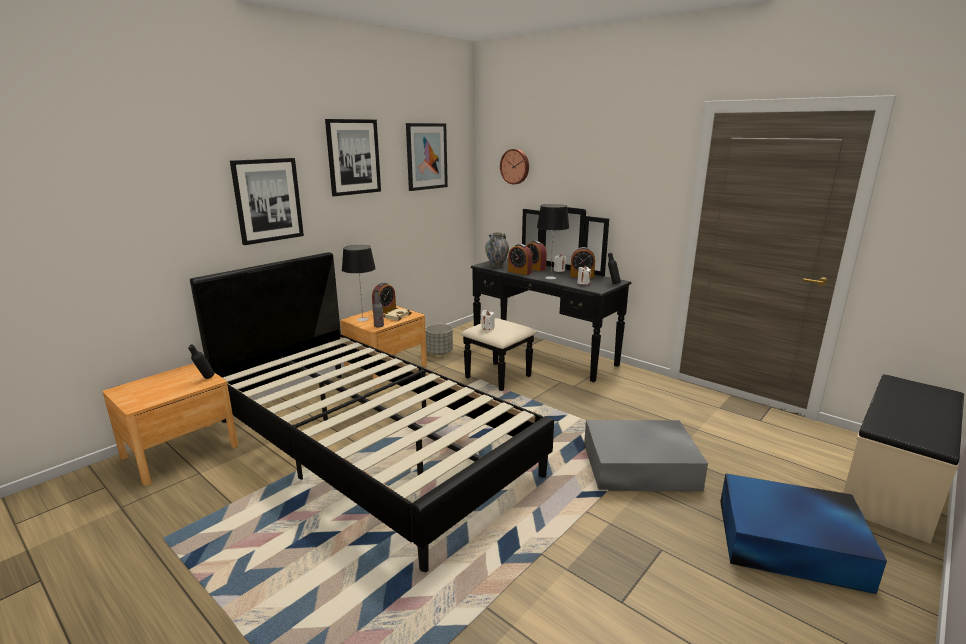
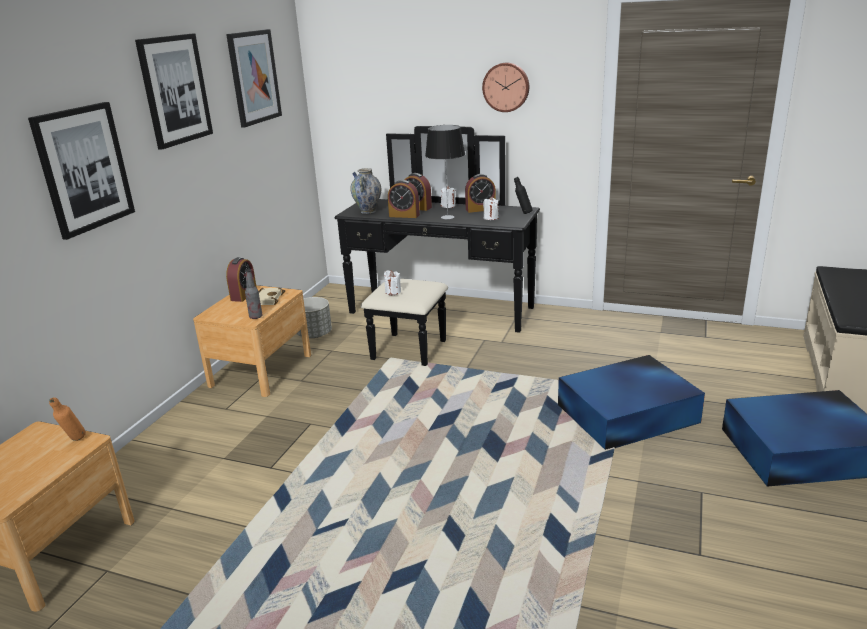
camera: 20 degrees left, 5 degrees up
(205, 379) = (74, 442): black bottle -> orange bottle
(362, 319) = (224, 312): table lamp -> none
(369, 445) = (314, 471): black bed -> none
(515, 166) = (366, 79): wall clock -> wall clock (506, 87)
(641, 467) = (629, 414): grey storage box -> blue storage box

